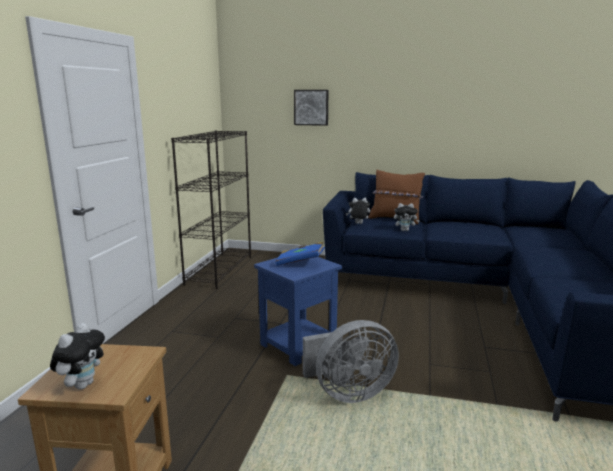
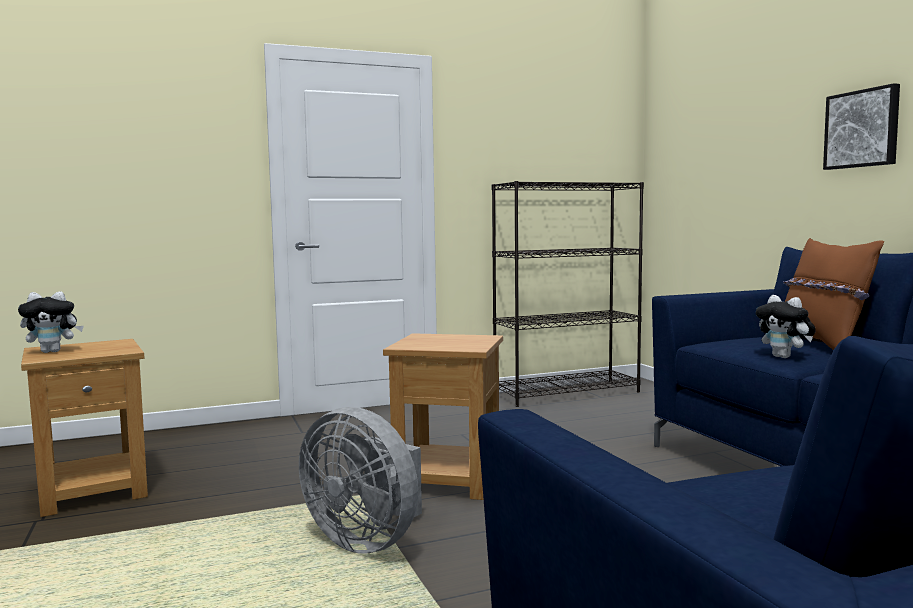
camera: 55 degrees right, 10 degrees down
(297, 345) = (446, 480): blue side table -> brown side table
(300, 263) = (452, 341): blue book -> none
(311, 107) = (750, 135): picture -> picture (862, 129)
(358, 224) = (731, 339): plush toy -> none

